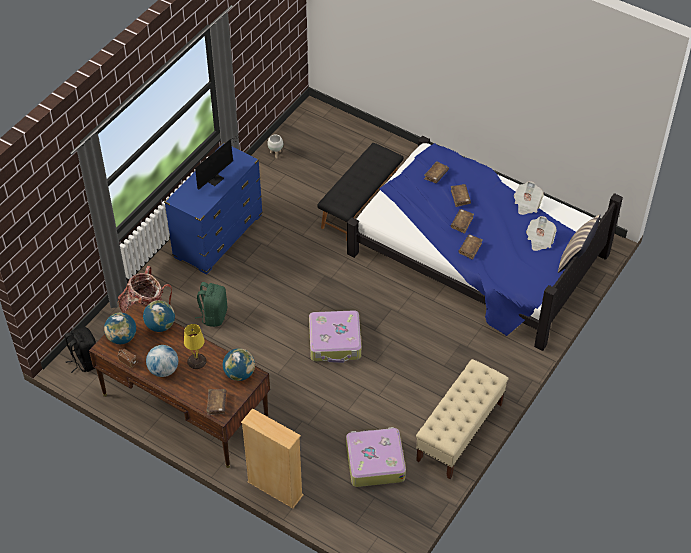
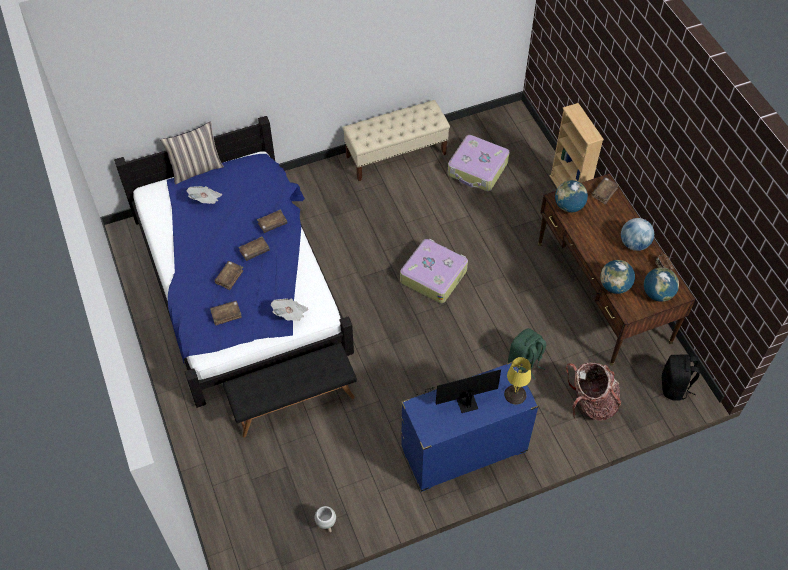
camera: 145 degrees left, 5 degrees up
(197, 361) = (599, 236): yellow table lamp -> yellow table lamp (515, 394)
(527, 204) = (179, 238): newspaper -> newspaper (290, 314)

